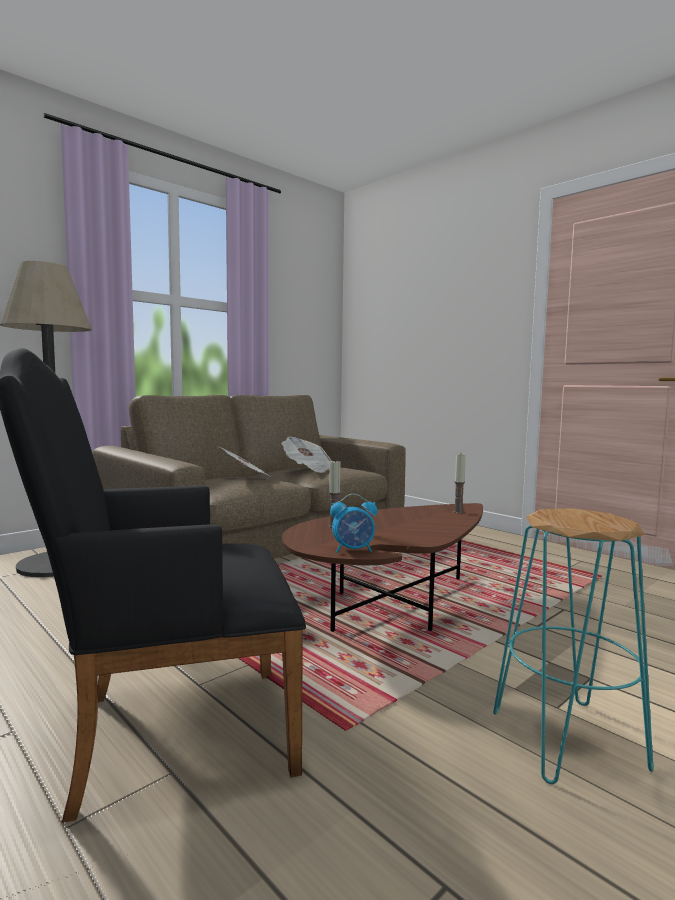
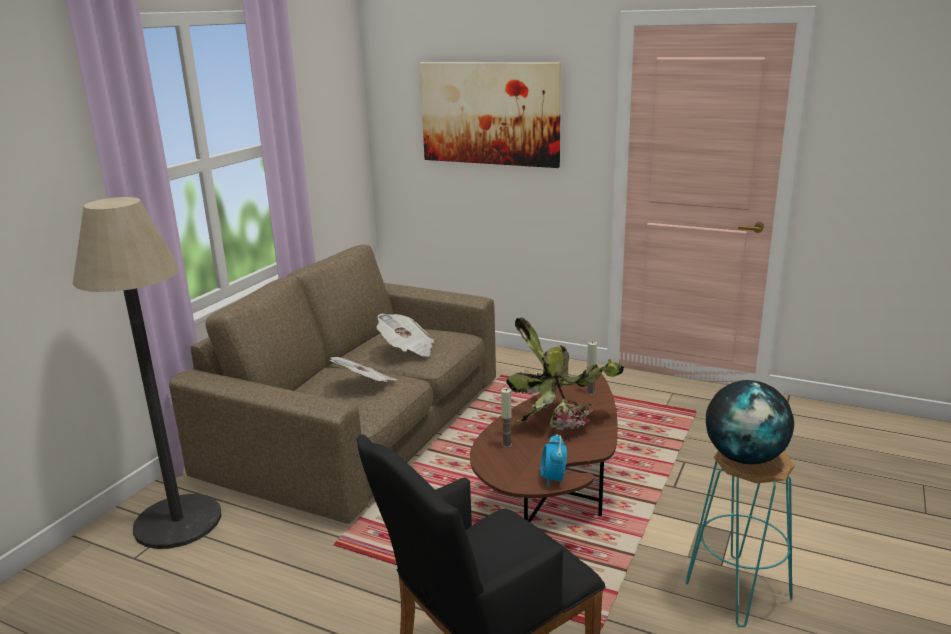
camera: 20 degrees left, 15 degrees up
(353, 550) = (553, 479): alarm clock -> alarm clock turned 120 degrees clockwise
(408, 521) = (561, 420): none -> potted plant
(429, 300) = (489, 113): none -> picture
(568, 516) = (745, 457): none -> globe

